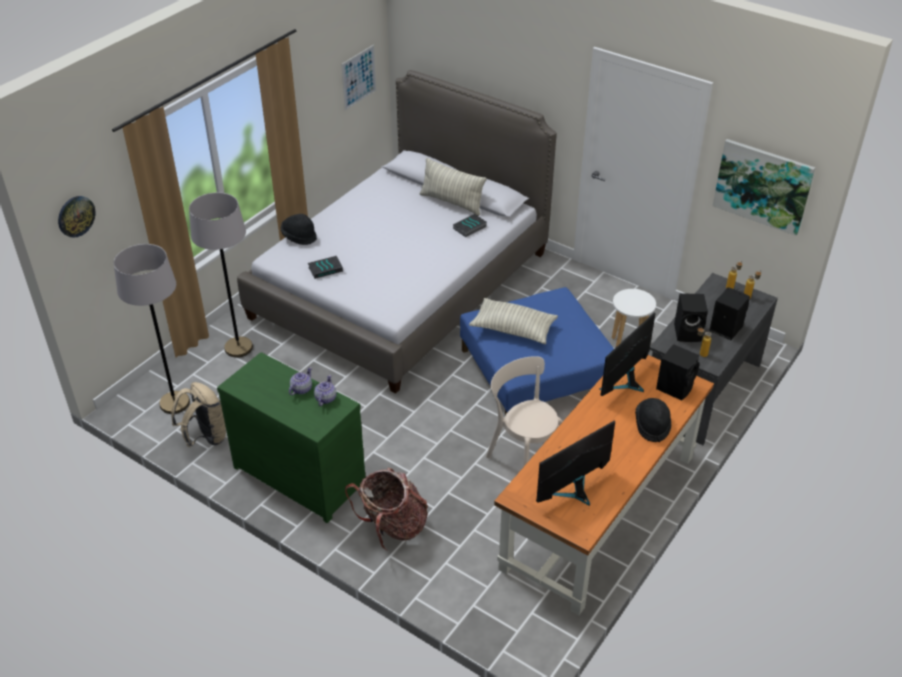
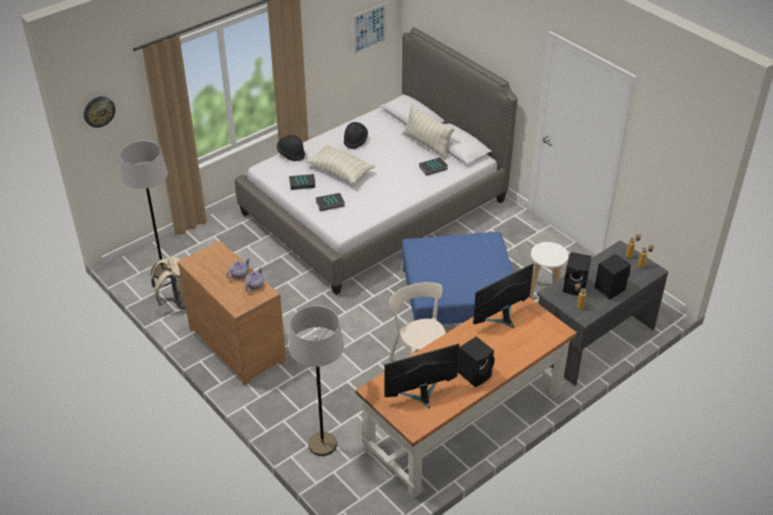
camera: 15 degrees right, 0 degrees up
(238, 348) = (226, 236): grey floor lamp -> grey floor lamp (322, 444)
(301, 473) = (238, 343): green dresser -> brown dresser
(367, 287) = (330, 204): none -> book
(392, 527) = (293, 399): backpack -> none
(513, 329) = (439, 259): pillow -> pillow (340, 171)
(652, 426) = (508, 357): black hat -> black hat (355, 141)
(675, 387) = (542, 329): black speaker -> black speaker (475, 374)
(763, 186) = (671, 172): picture -> none

